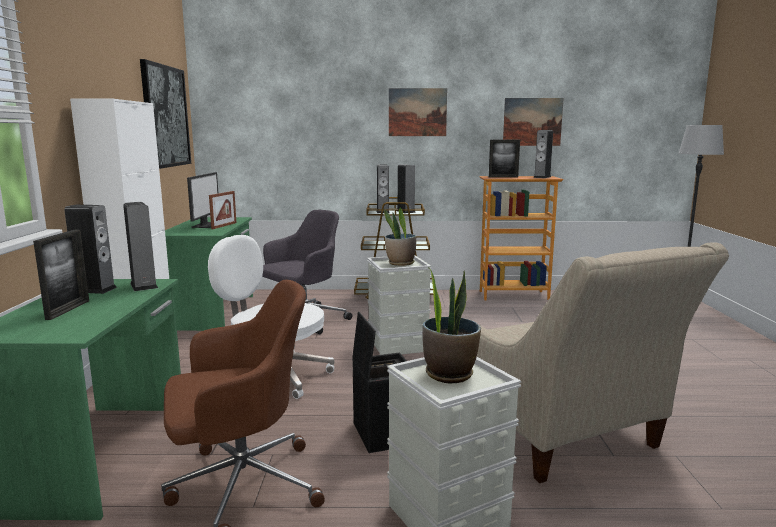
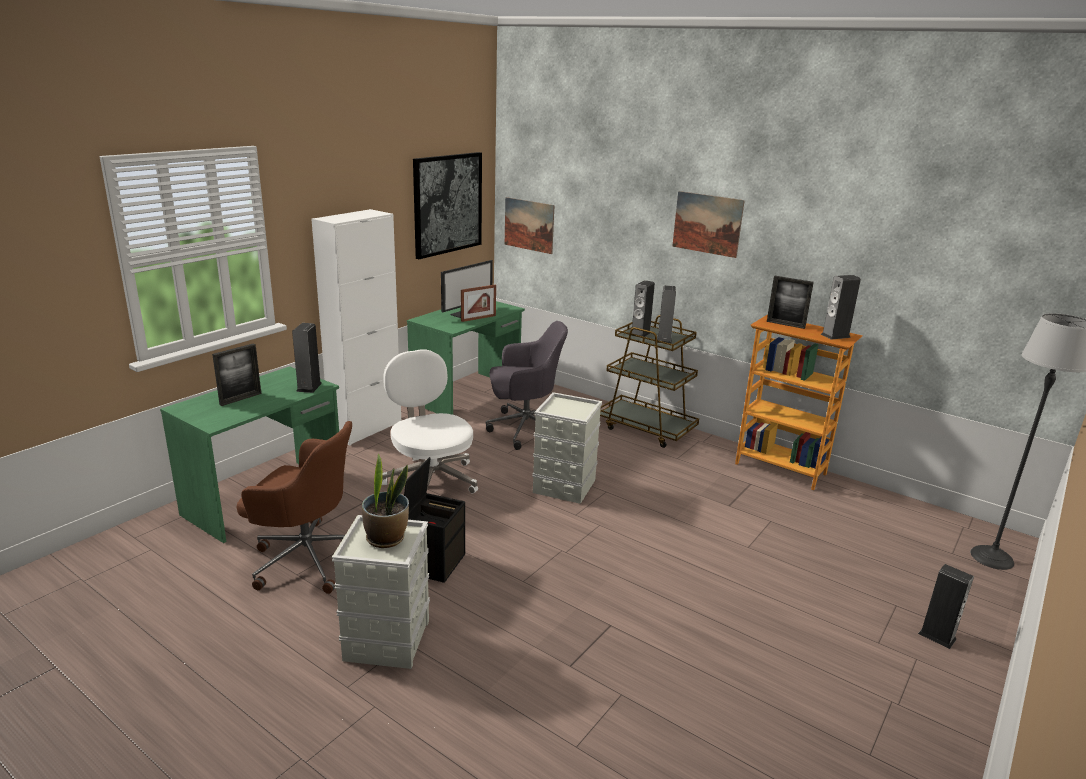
camera: 35 degrees right, 10 degrees up
(95, 289) = (279, 382): speaker -> speaker (937, 636)
(400, 263) = (573, 408): potted plant -> none
(532, 122) = (847, 259): picture -> picture (529, 225)
(567, 439) = (557, 634): beige armchair -> none

